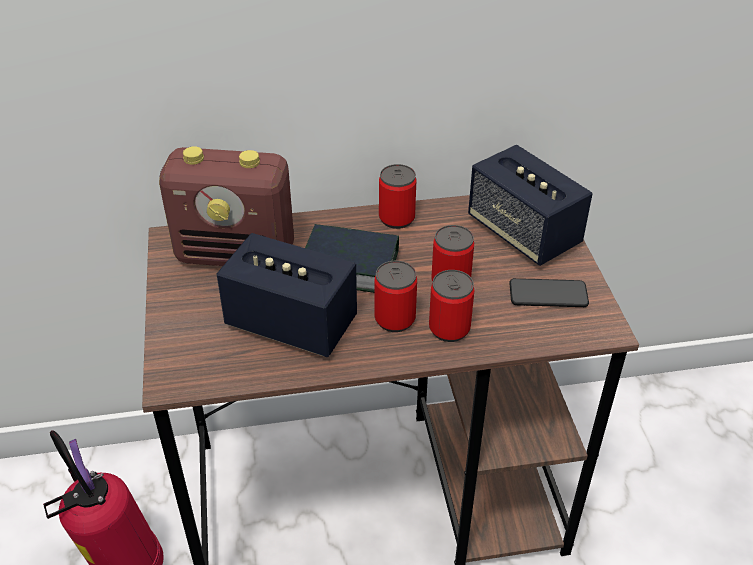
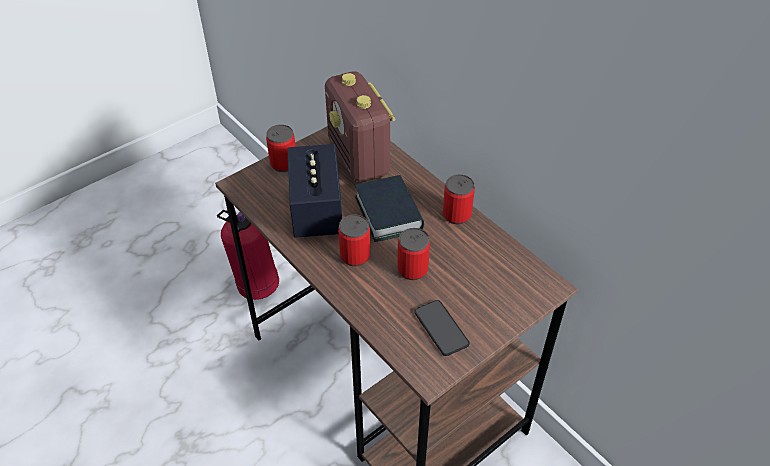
camera: 60 degrees right, 5 degrees up
(449, 328) = (366, 287): can -> can (283, 164)
(523, 233) = (500, 289): speaker -> none

